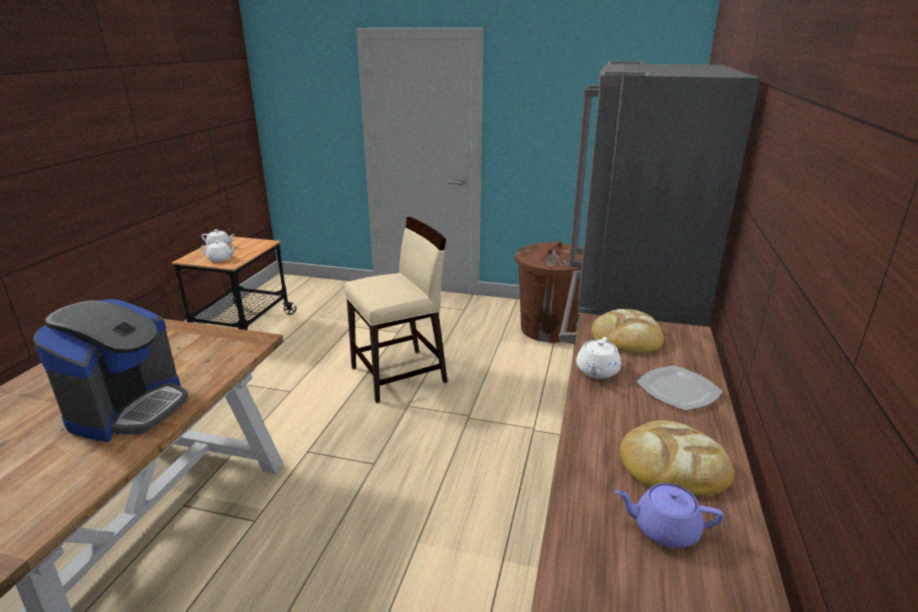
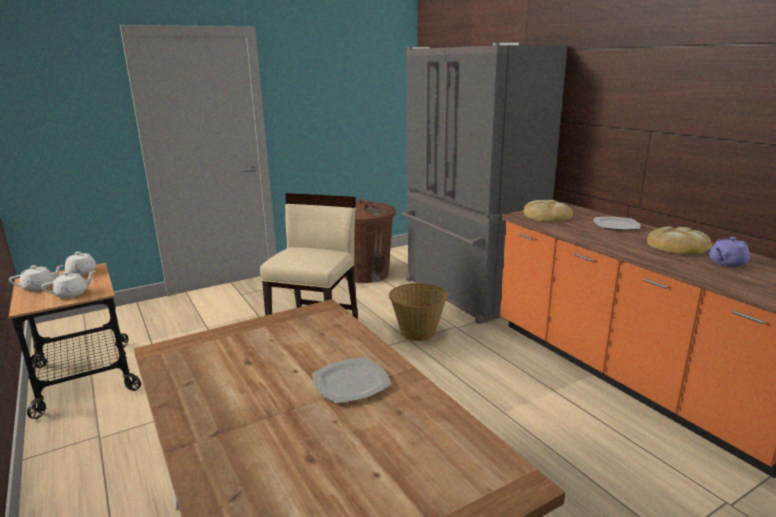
camera: 45 degrees left, 5 degrees down
(129, 408) = (350, 382): coffee machine -> plate
(489, 413) = (418, 332): none -> basket
(597, 371) = (574, 231): white teapot -> white teapot (81, 272)

